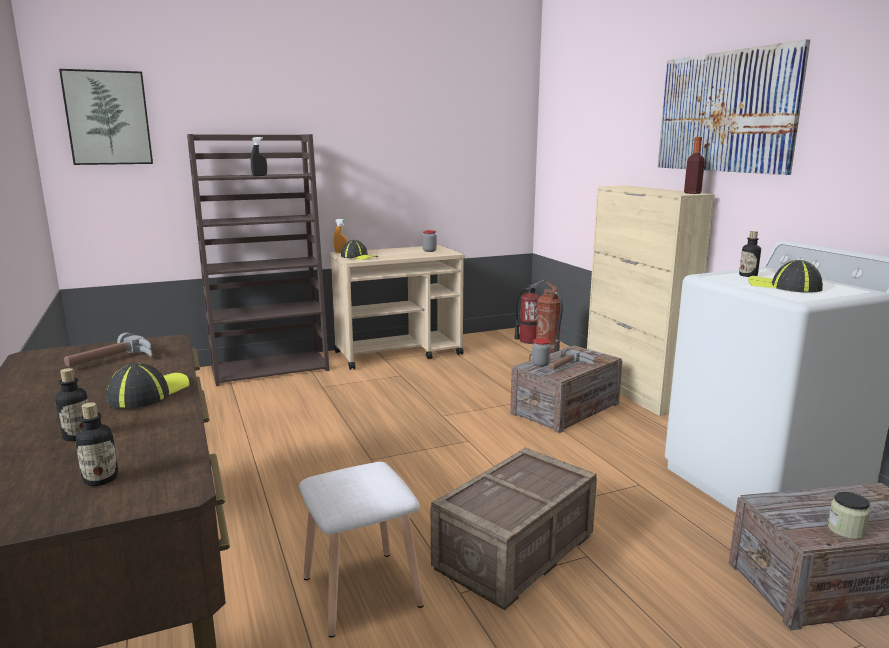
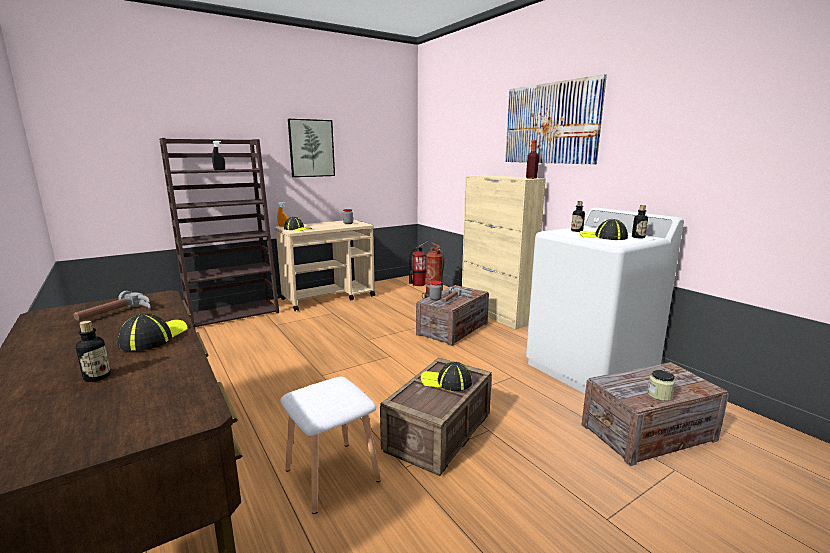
camera: 10 degrees left, 0 degrees up
(100, 479) = (126, 412): bottle -> bottle (638, 237)
(108, 118) = (92, 125): picture -> picture (311, 148)
(528, 482) = (446, 381): none -> cap

